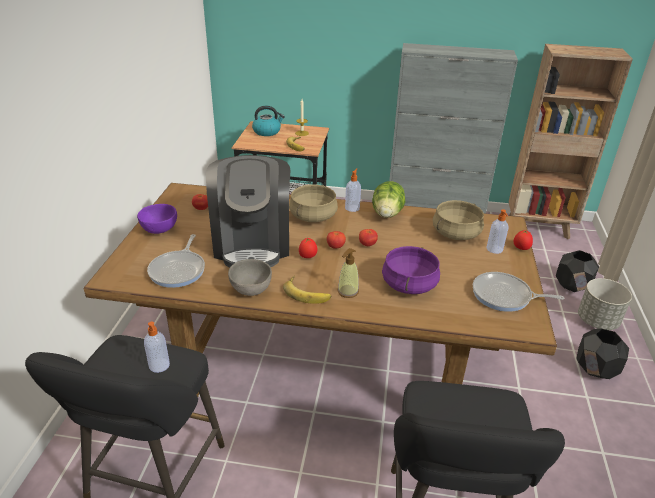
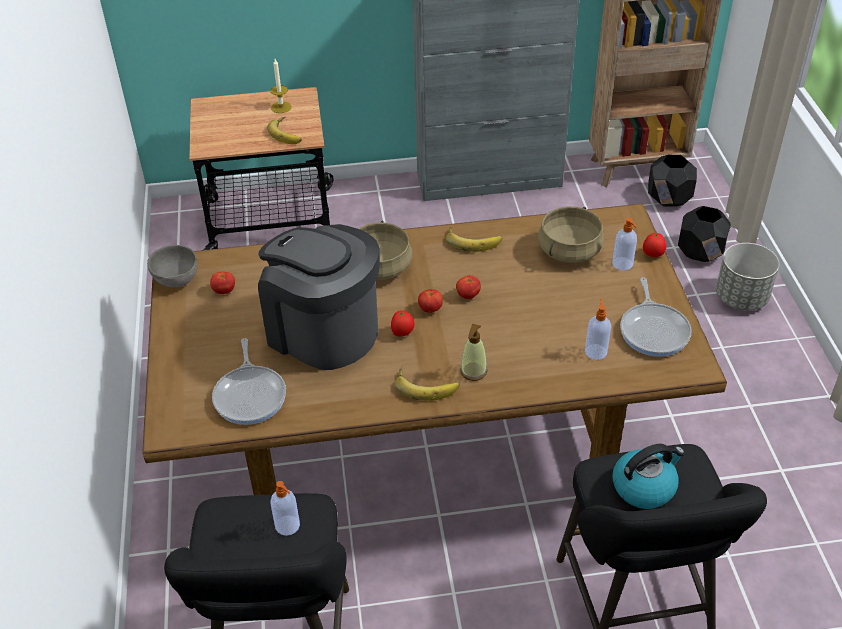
camera: 15 degrees left, 10 degrees up
(159, 229) = (186, 339): purple bowl -> none
(250, 290) = (356, 400): grey bowl -> grey bowl (176, 280)
(252, 244) = (323, 331): coffee machine -> coffee machine turned 150 degrees clockwise
(267, 131) = (227, 115): kettle -> kettle (644, 486)
(352, 208) = (424, 240): soap dispenser -> soap dispenser (596, 351)
(387, 214) = (473, 240): lettuce -> banana
(409, 285) = (541, 343): purple cooking pot -> none
(504, 296) = (654, 330): frying pan -> frying pan turned 90 degrees counterclockwise
(596, 369) = (753, 366): black planter -> black planter (669, 199)

